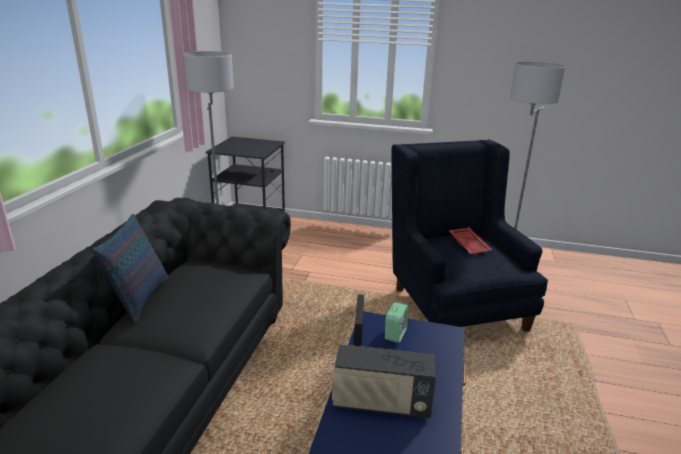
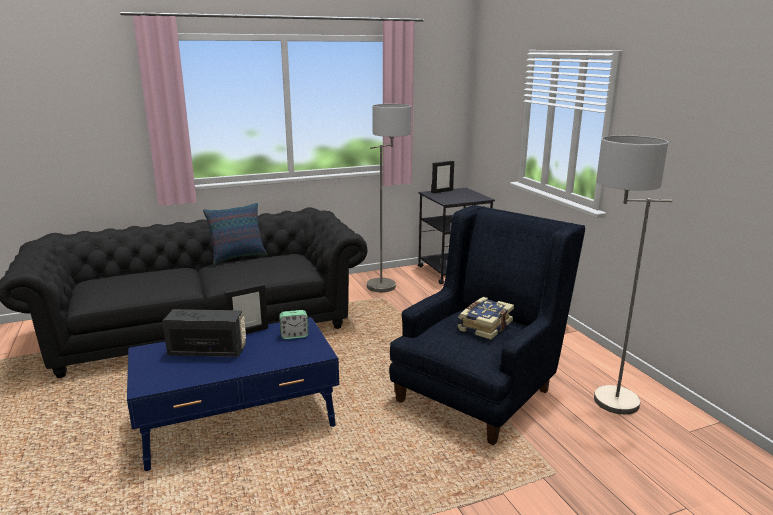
camera: 55 degrees right, 5 degrees down
(224, 145) = (442, 191): none -> picture frame
(381, 404) = (208, 351): radio -> radio turned 120 degrees clockwise
(469, 245) = (484, 326): red tray -> book

